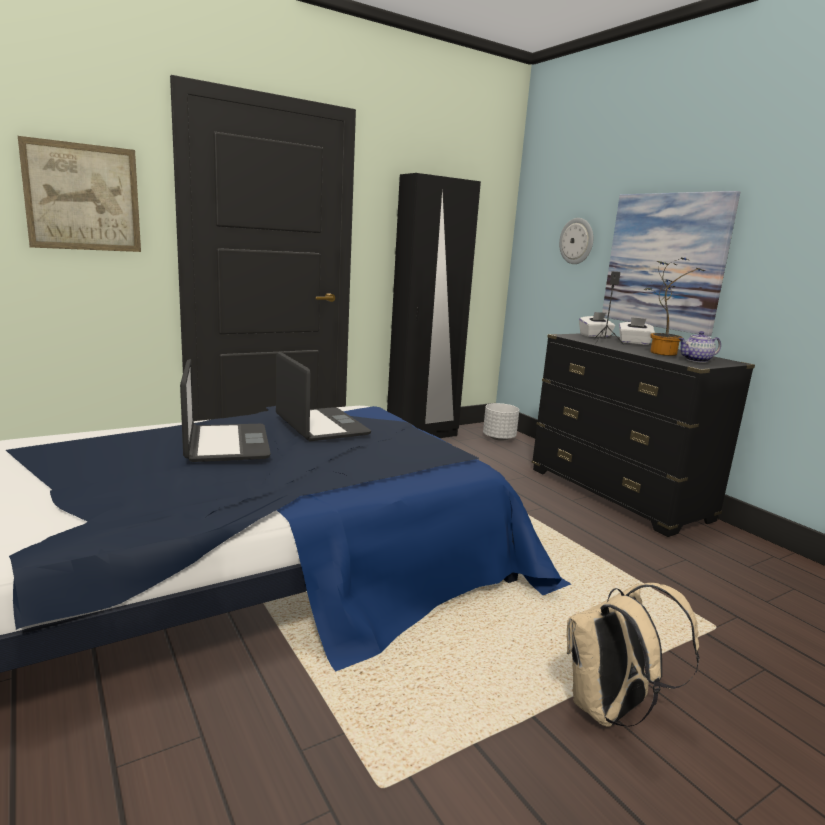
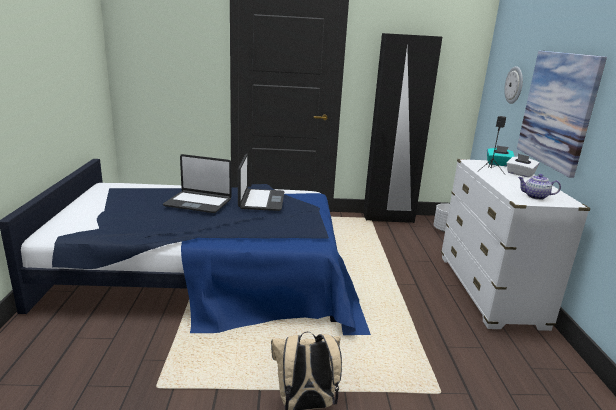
camera: 30 degrees right, 5 degrees up
(83, 197) = (181, 56): picture -> none
(225, 444) = (198, 202): laptop -> laptop turned 90 degrees clockwise
(595, 336) = (498, 164): white tissue box -> turquoise tissue box
(617, 495) = (489, 290): black dresser -> white dresser
(660, 352) = (519, 185): potted plant -> none

